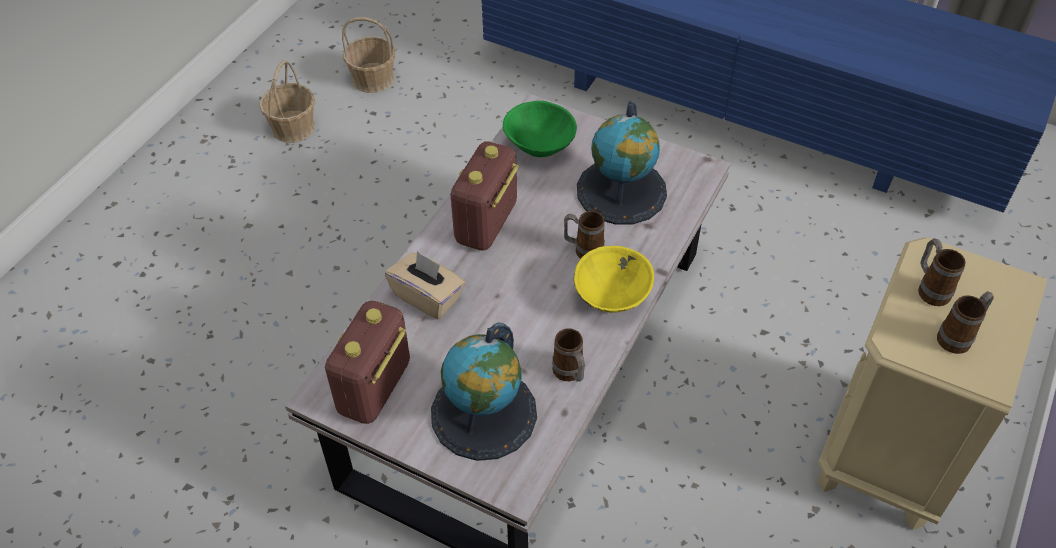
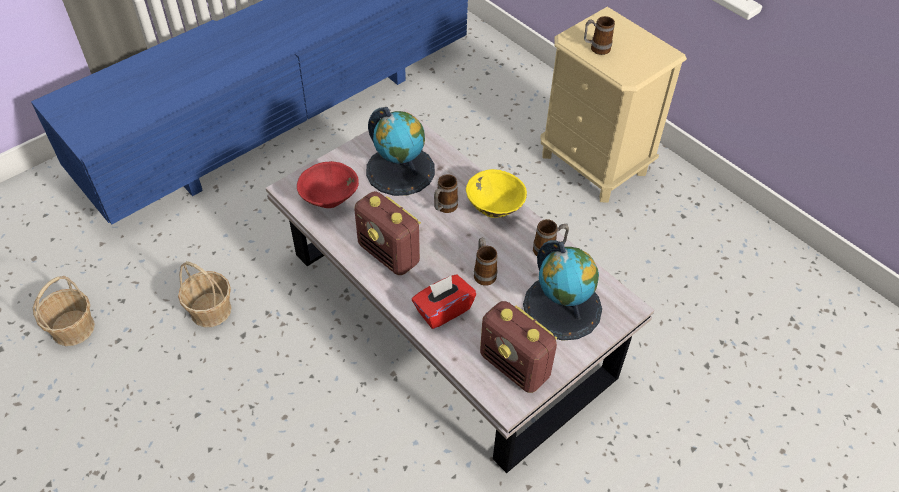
camera: 70 degrees left, 0 degrees up
(293, 127) = (88, 409): basket -> basket (210, 310)
(427, 297) = (443, 310): beige tissue box -> red tissue box
(539, 148) = (329, 200): green bowl -> red bowl
(958, 337) = (634, 53): mug -> mug (484, 273)

